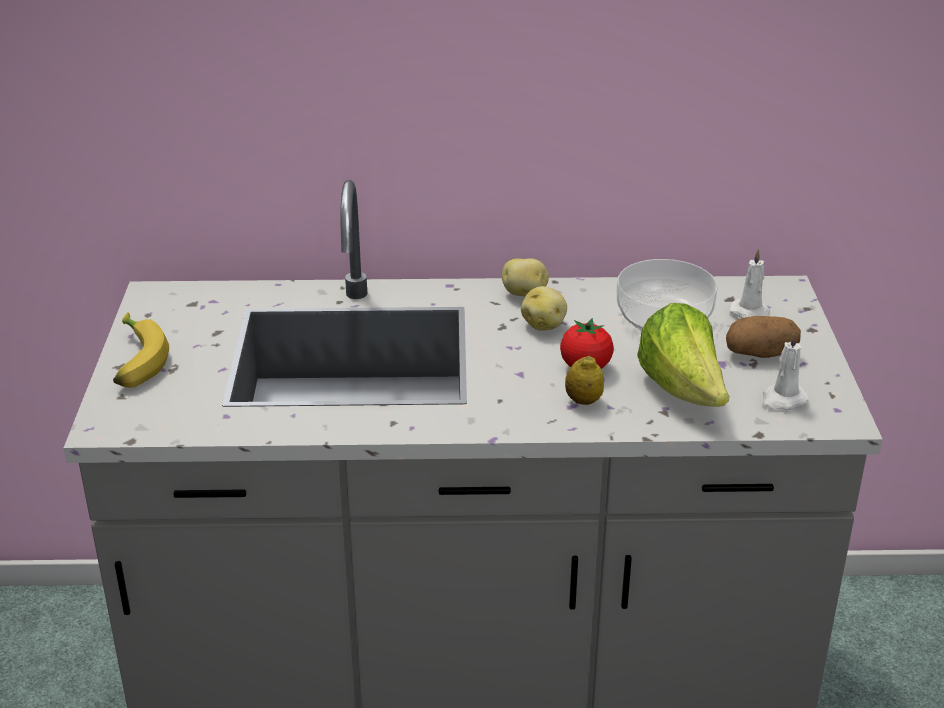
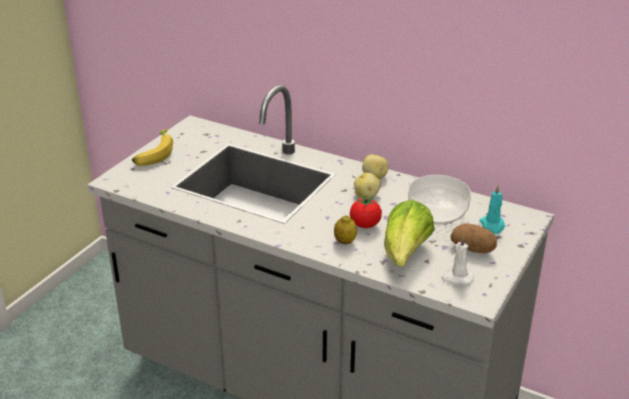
camera: 30 degrees right, 0 degrees up
(751, 314) = (492, 225): white candle -> turquoise candle

